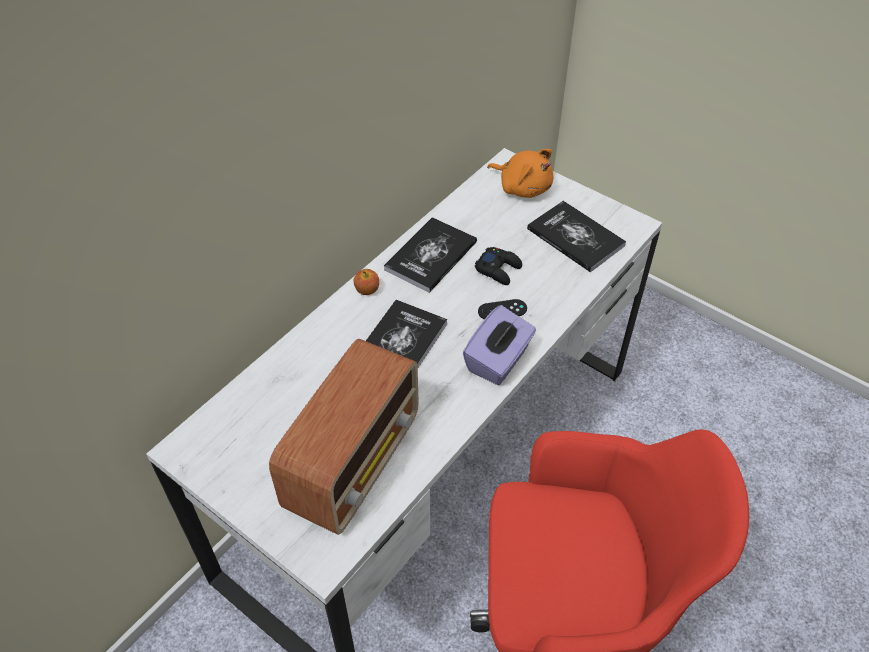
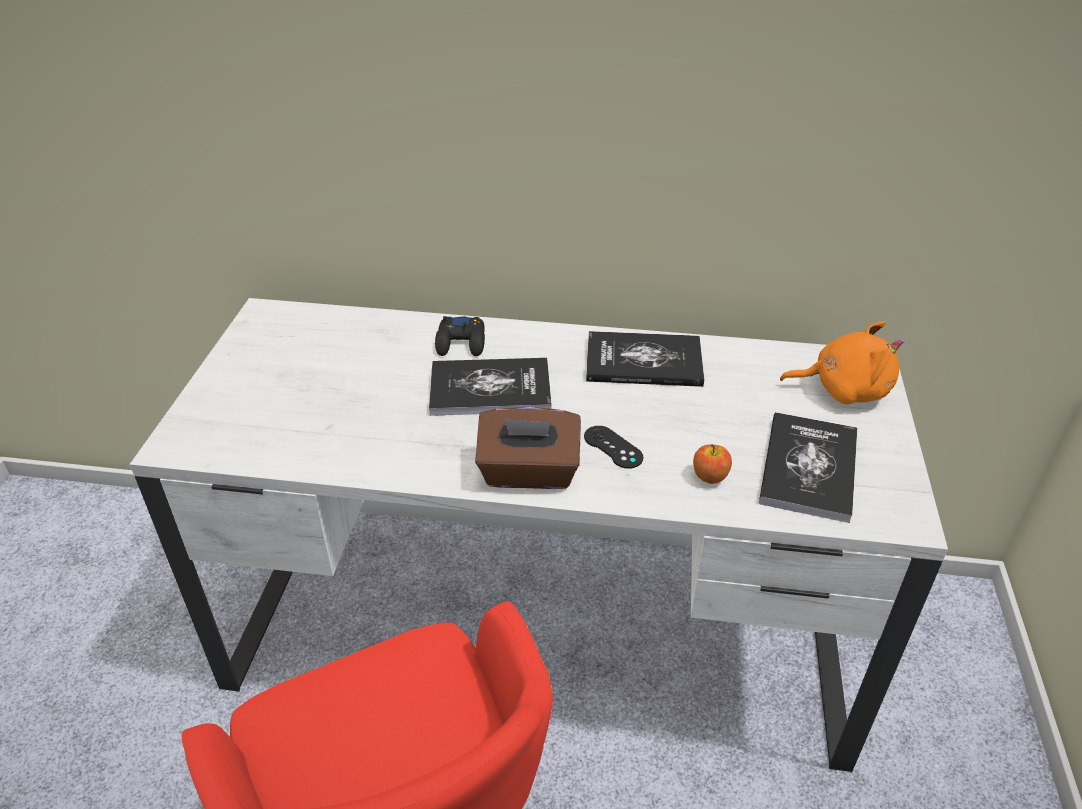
camera: 60 degrees right, 10 degrees down
(355, 462) = (307, 419): radio -> none
(367, 290) = (548, 338): apple -> apple (709, 476)
(498, 269) = (677, 420): black game controller -> black game controller (461, 342)
(498, 360) = (528, 473): purple tissue box -> brown tissue box
(522, 187) = (843, 389): orange plush toy -> orange plush toy turned 90 degrees counterclockwise

